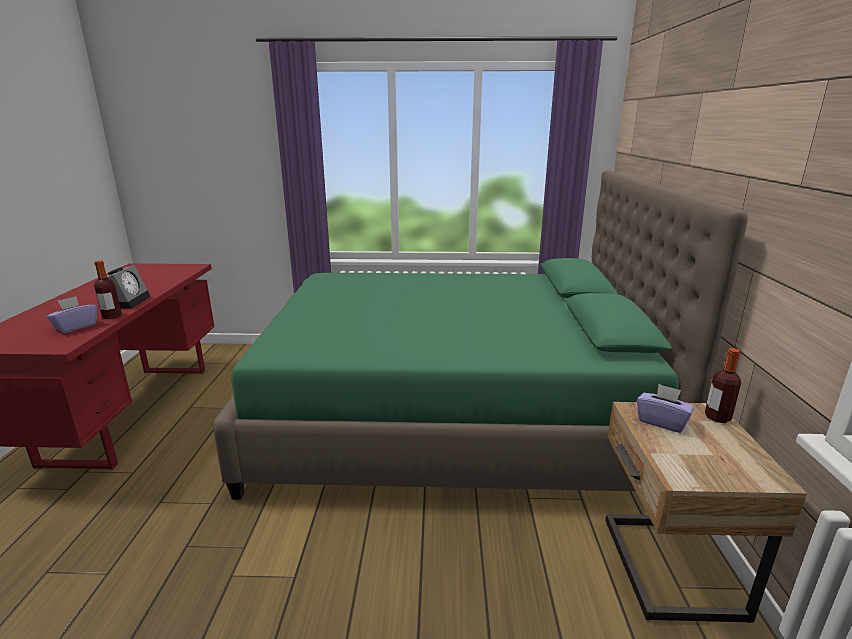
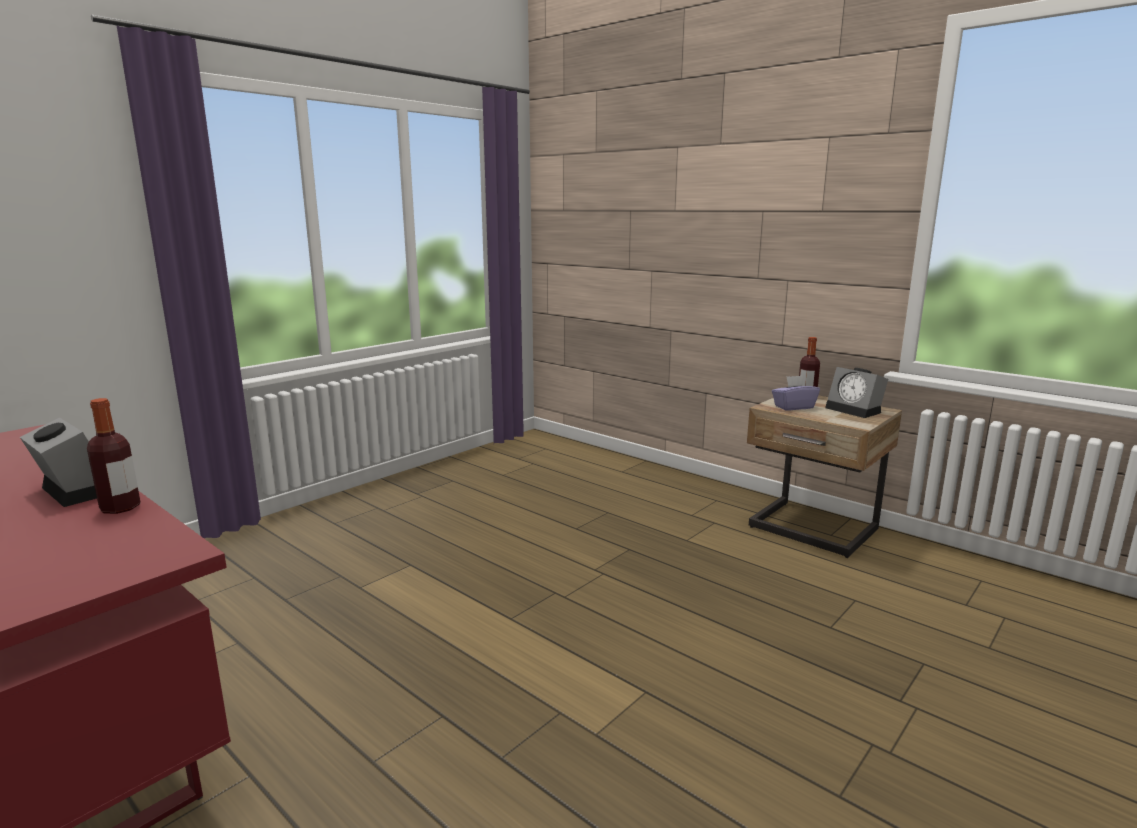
camera: 50 degrees left, 5 degrees down
(76, 327) = (98, 536): purple tissue box -> none
(450, 414) = (521, 520): green bed -> none
(730, 461) = (855, 410): none -> alarm clock

